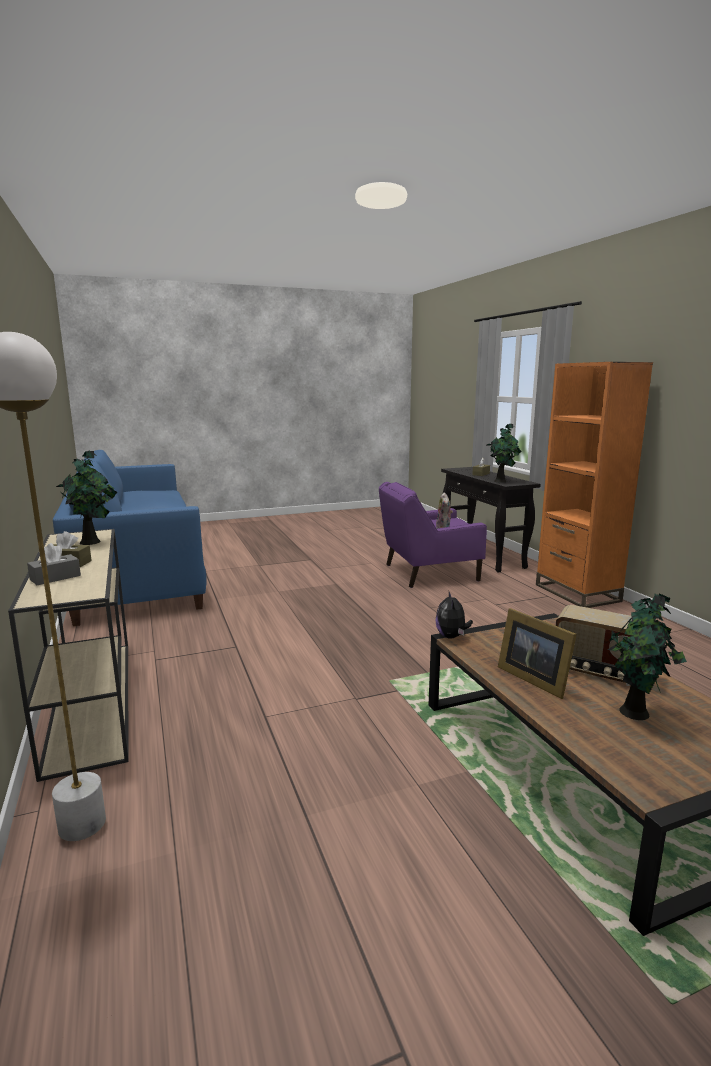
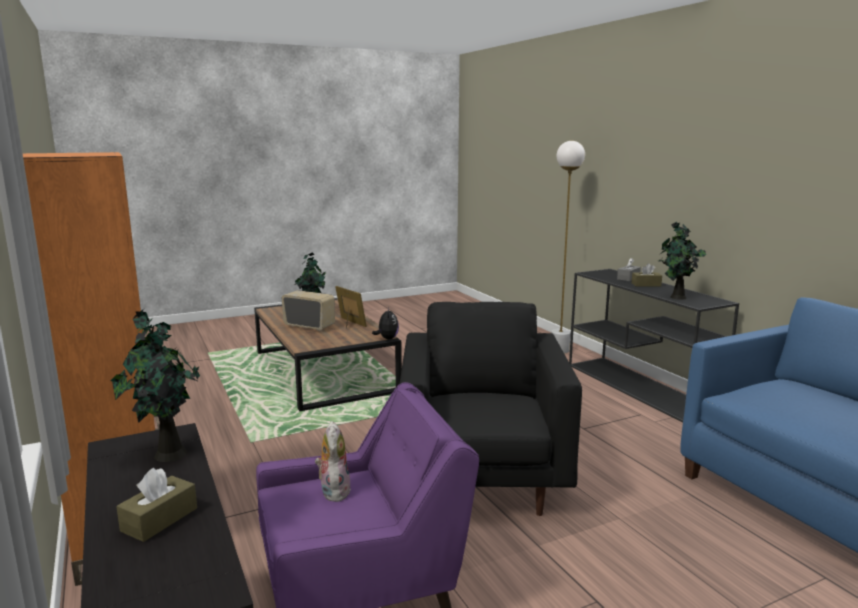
camera: 175 degrees right, 0 degrees up
(91, 699) = (641, 388): beige console table -> black console table
(354, 611) = (482, 479): none -> black armchair

